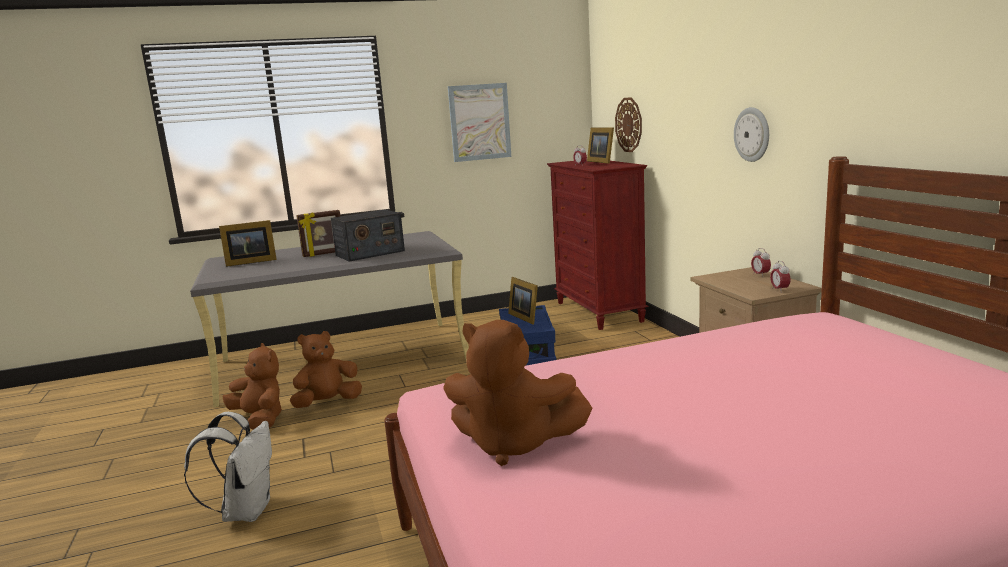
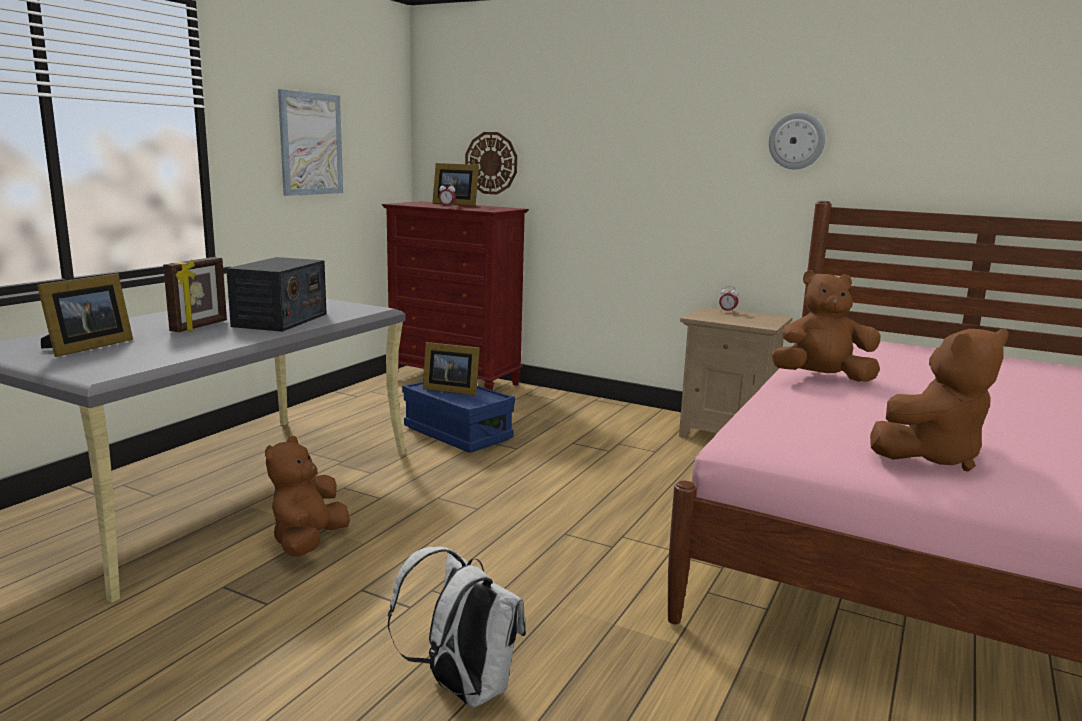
camera: 45 degrees left, 0 degrees up
(260, 420) = (242, 591): brown plush toy -> brown plush toy (822, 378)
(752, 134) = (698, 179): wall clock -> wall clock (796, 141)
(779, 290) = (772, 321): alarm clock -> none

